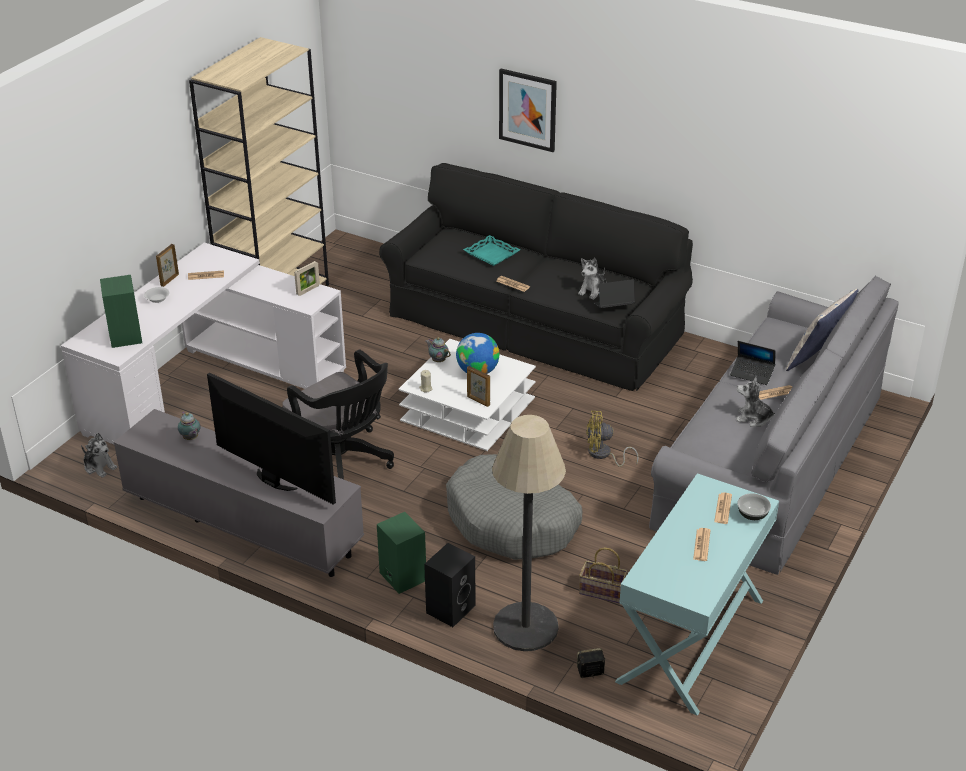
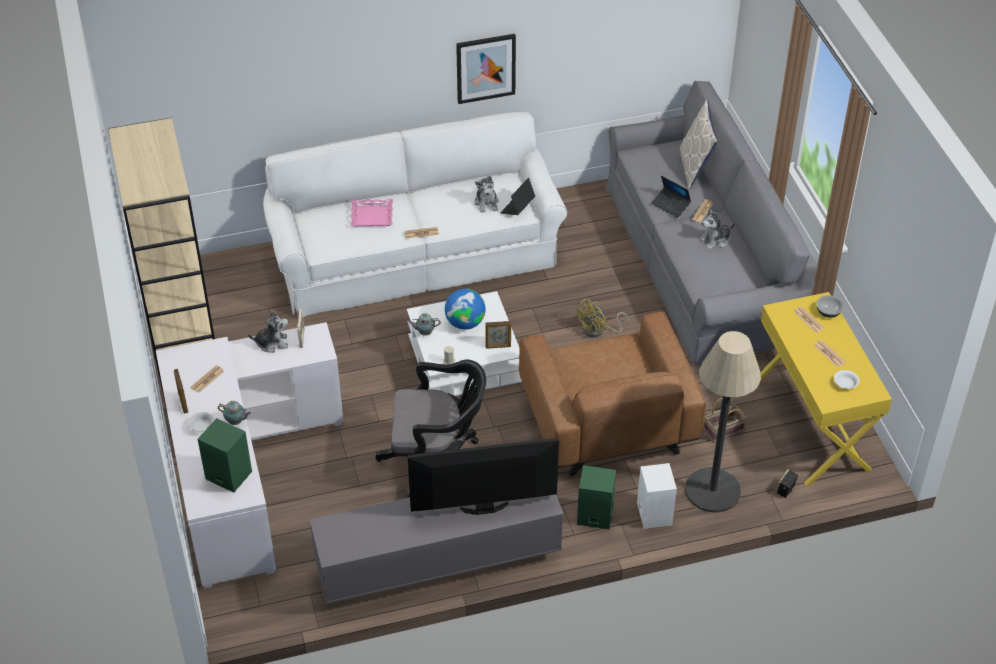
camera: 45 degrees left, 10 degrees up
(99, 467) = (260, 602): plush toy -> plush toy (272, 343)
(190, 438) = (375, 521): teapot -> teapot (236, 422)
(450, 608) = (653, 513): black speaker -> white speaker
(491, 254) = (372, 216): turquoise tray -> pink tray
(512, 522) = (608, 423): grey dog bed -> brown armchair
(528, 109) = (350, 74): picture -> picture (485, 68)
(535, 324) = (415, 255): black sofa -> white sofa
(680, 576) = (845, 384): none -> white bowl
(692, 640) = (811, 424): turquoise console table -> yellow console table
(752, 374) = (671, 205): laptop -> laptop turned 60 degrees clockwise

